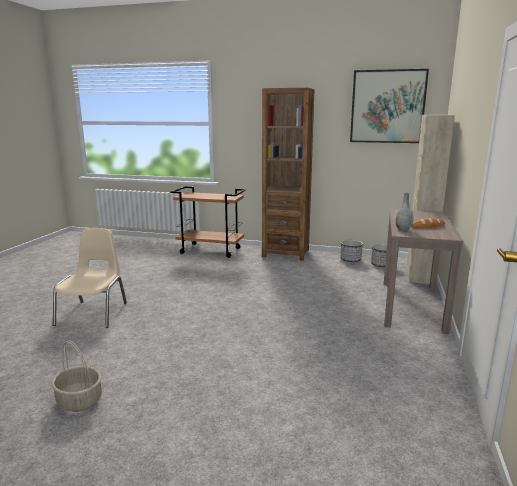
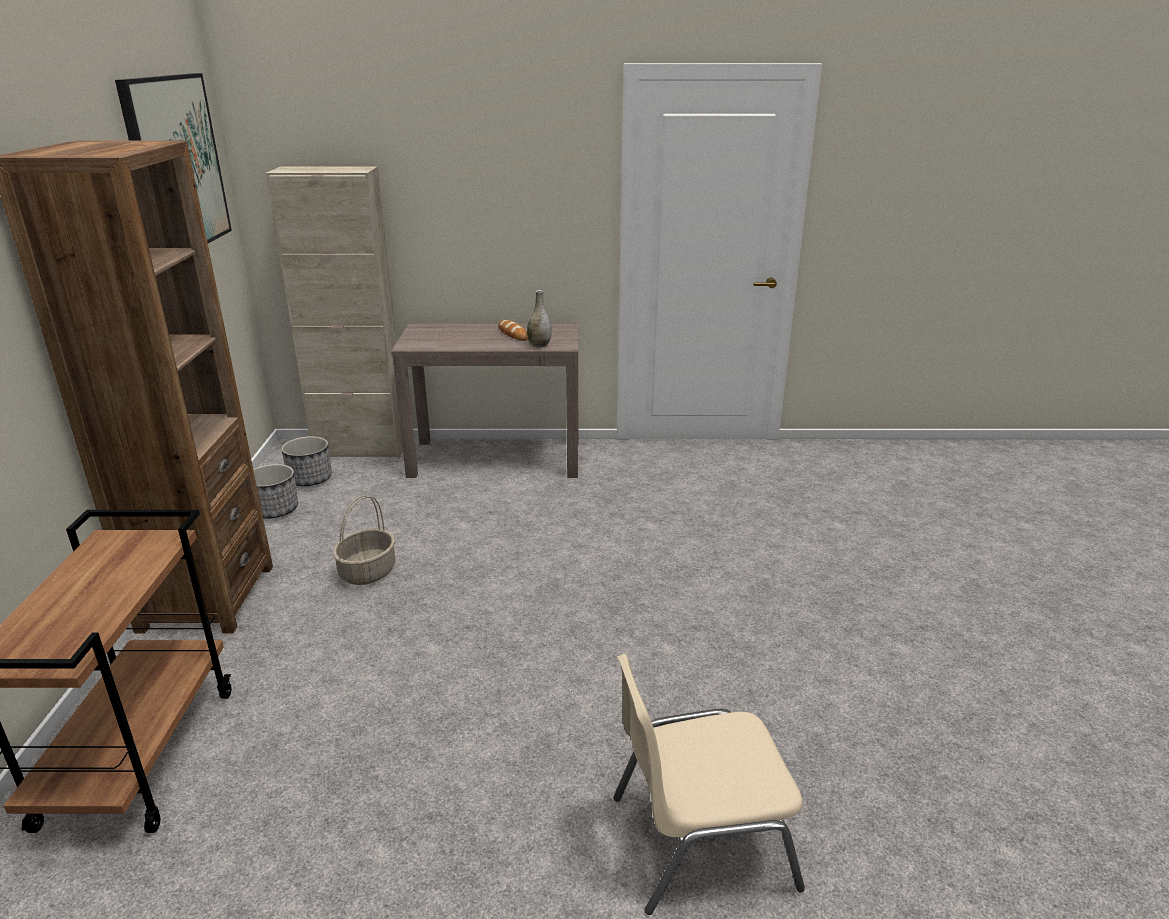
camera: 105 degrees left, 10 degrees up
(80, 400) = (953, 696): basket -> basket (367, 571)

